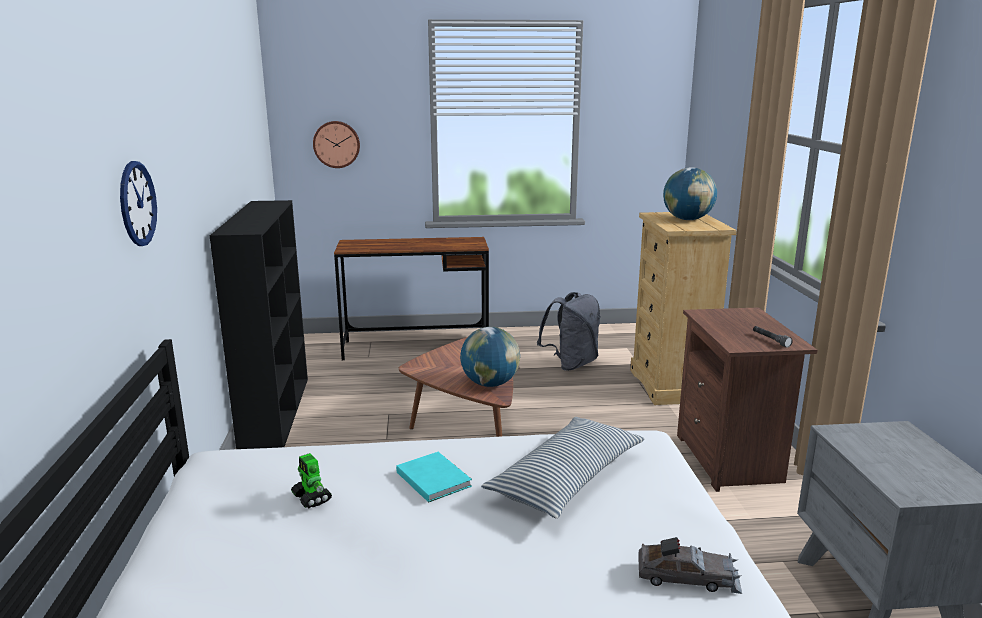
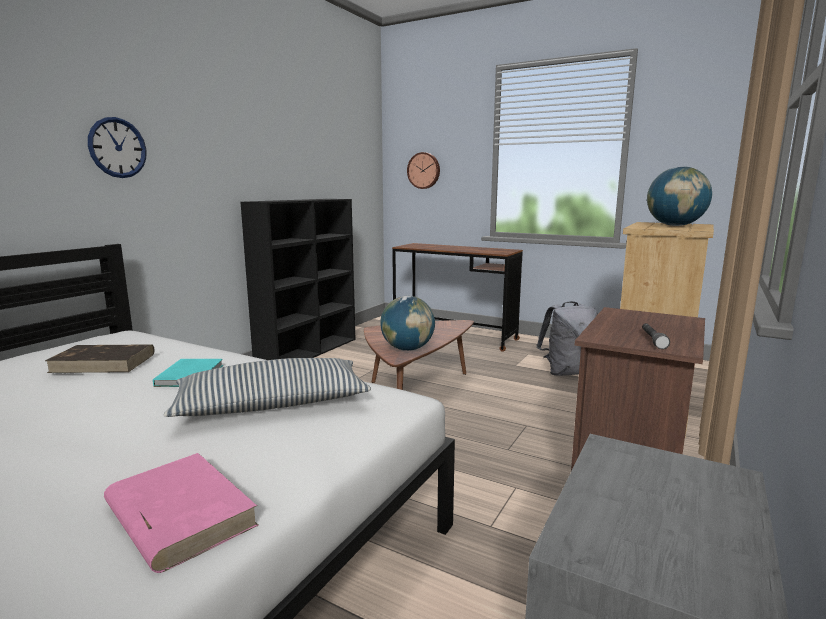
camera: 35 degrees right, 5 degrees down
(312, 498) = (104, 363): toy robot -> brown book
(688, 577) = (179, 514): grey toy car -> pink book

